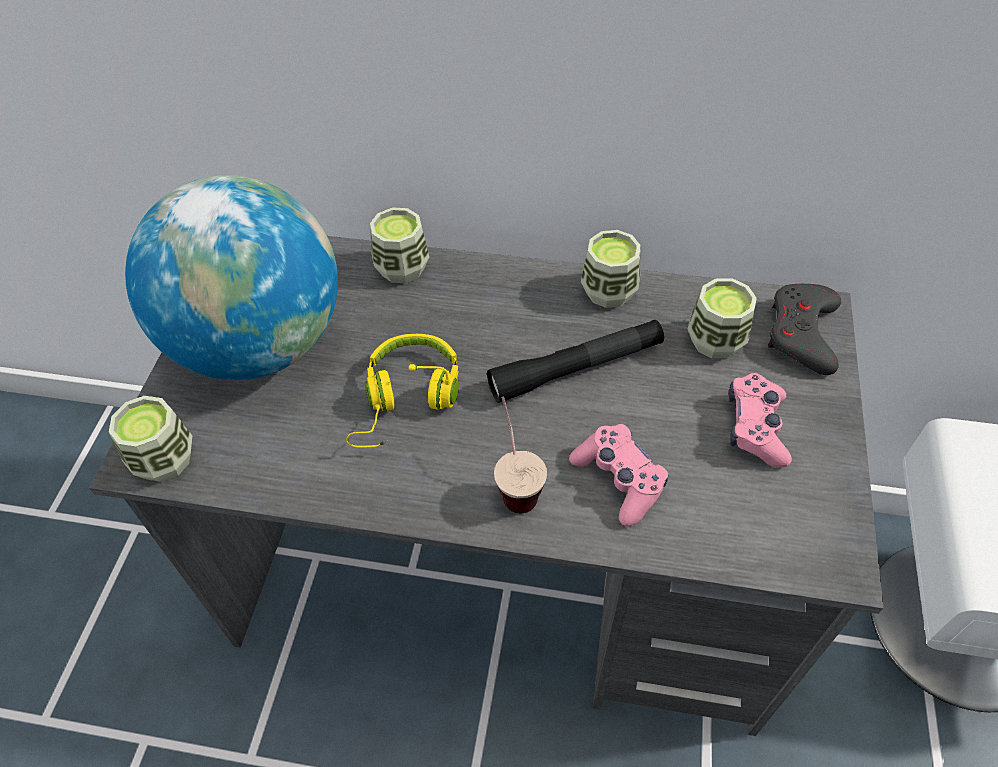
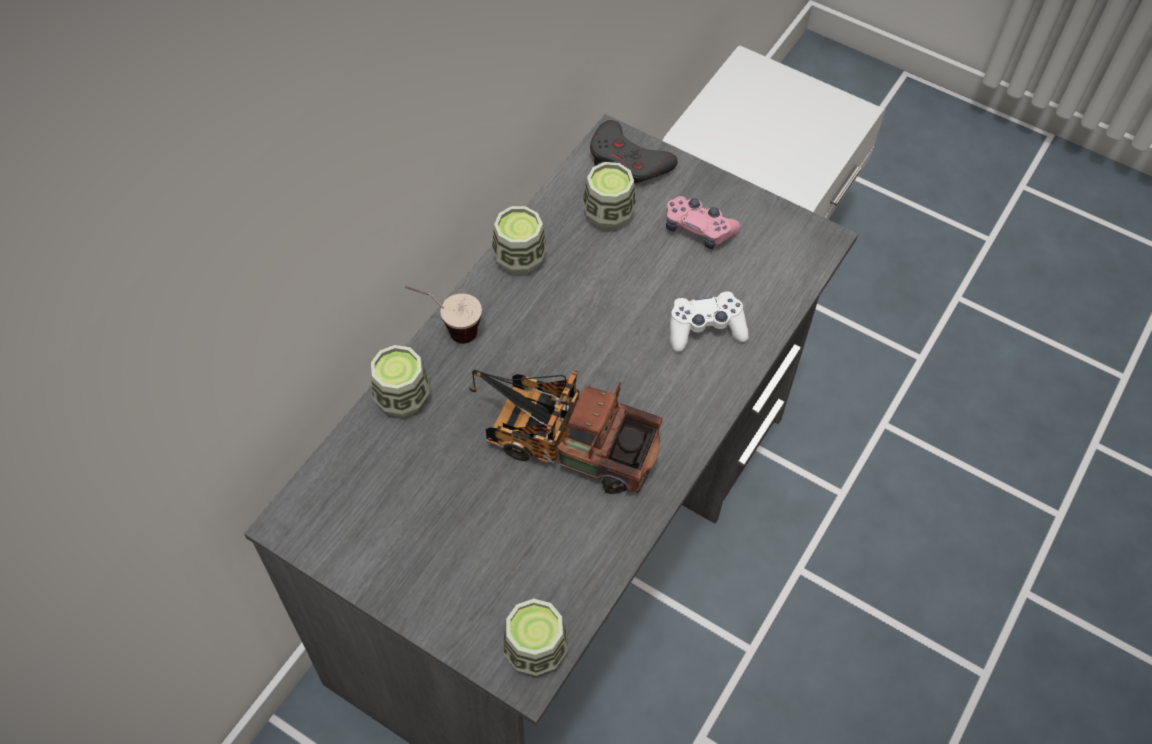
camera: 70 degrees left, 5 degrees up
(259, 344) = (435, 541): globe -> none
(407, 400) = (562, 441): yellow headphones -> toy truck
(515, 481) = (677, 394): cup -> cup (447, 331)
(576, 368) = (589, 313): black flashlight -> none
(619, 480) = (705, 329): pink game controller -> white game controller

